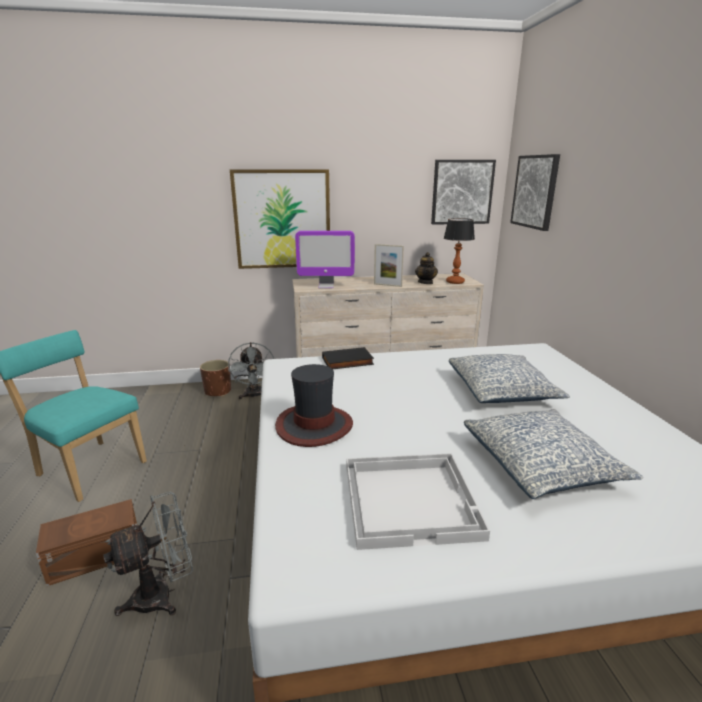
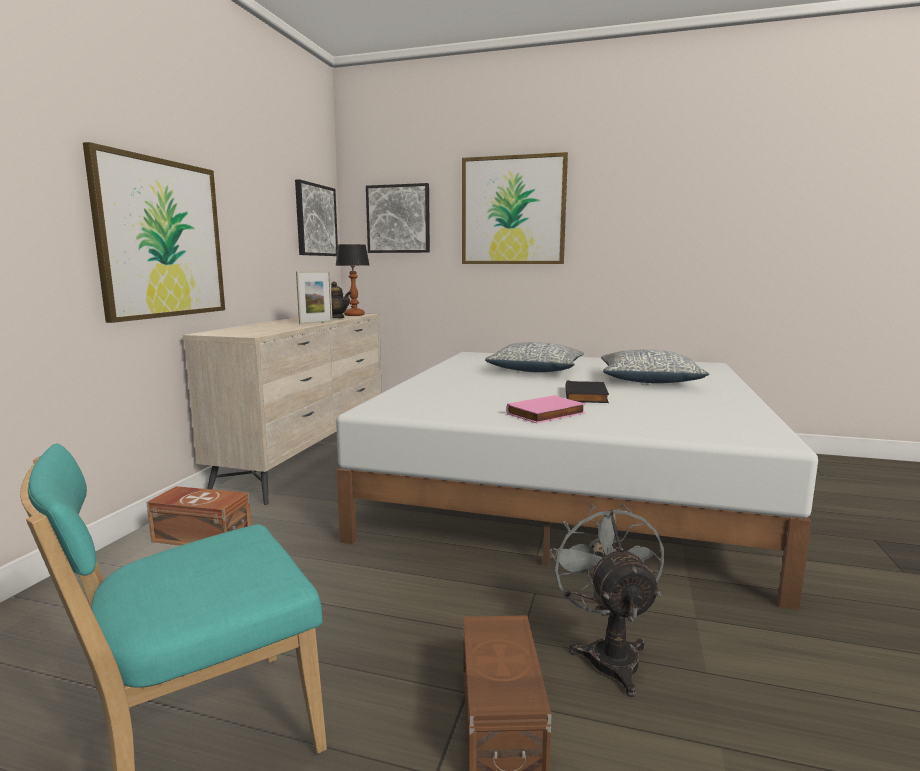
camera: 65 degrees left, 10 degrees down
(217, 391) = (125, 564): brown planter -> none
(254, 396) = (202, 535): grey fan -> brown storage box
(314, 426) = (546, 414): hat -> pink book
(326, 286) = (263, 331): monitor -> none
(347, 362) = (410, 391): black book -> black book (587, 396)
(410, 499) = (680, 406): white tray -> none
(619, 192) = (513, 211): none -> picture

